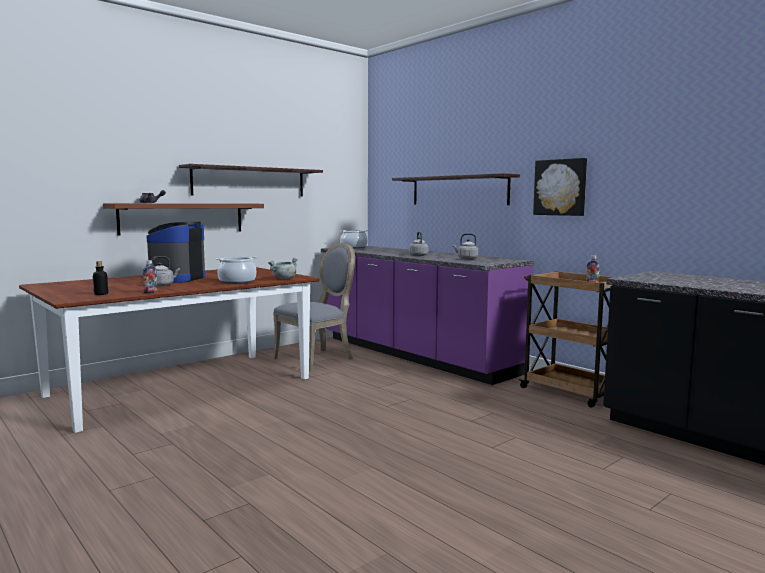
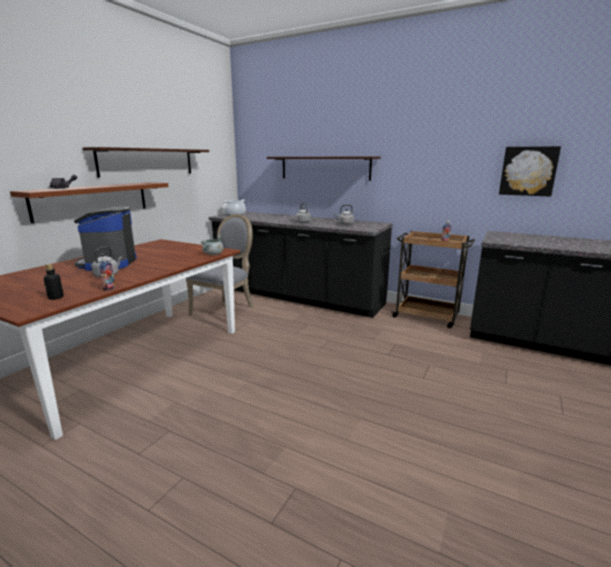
camera: 20 degrees left, 10 degrees up
(237, 281) = (176, 262): cooking pot -> none
(414, 355) = (296, 296): purple counter -> black counter
(560, 187) = (415, 168): picture -> picture (528, 171)

